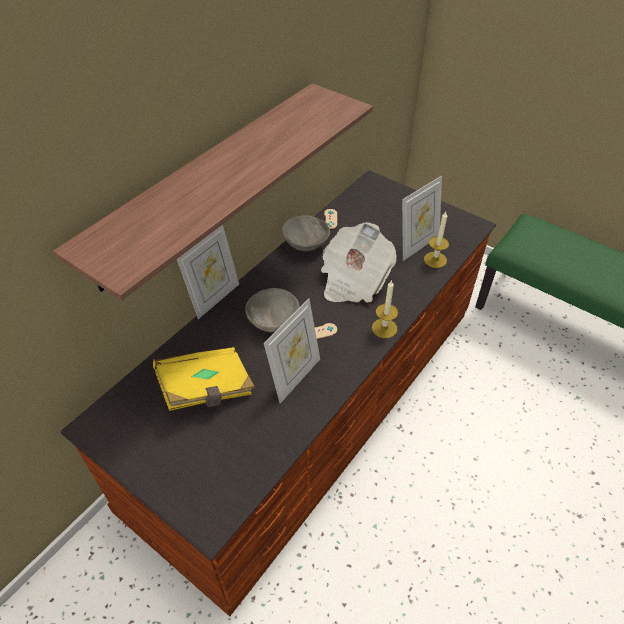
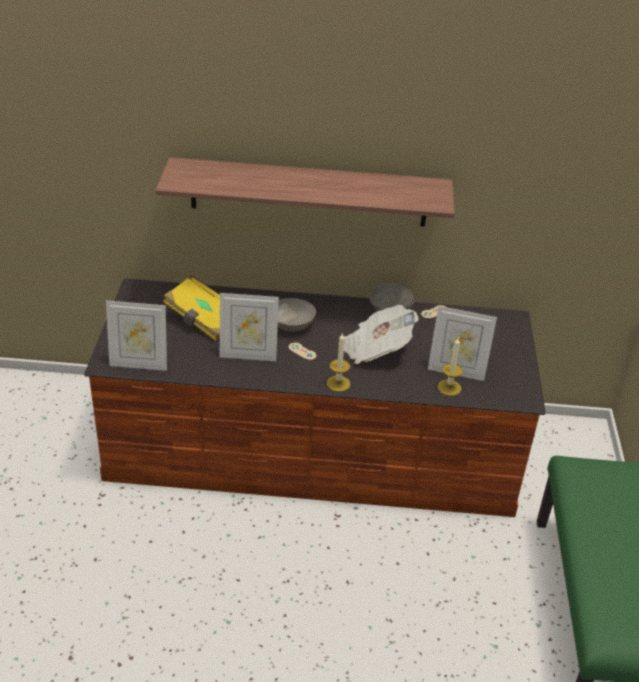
camera: 55 degrees right, 10 degrees down
(214, 298) = (286, 289): picture frame -> picture frame (139, 364)

